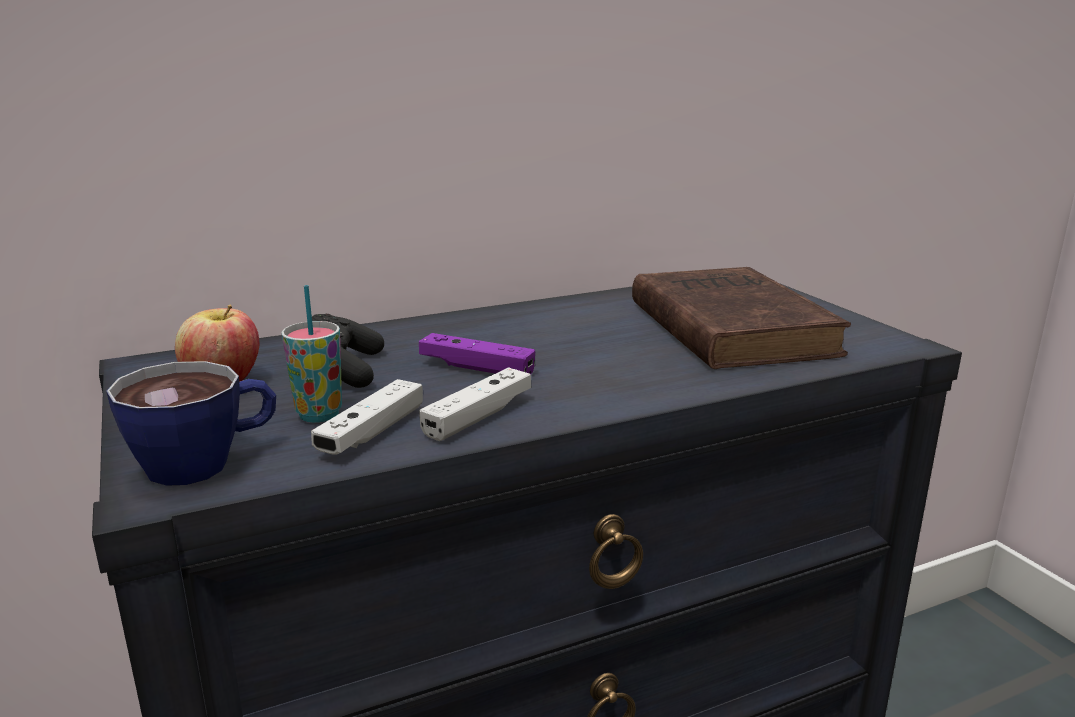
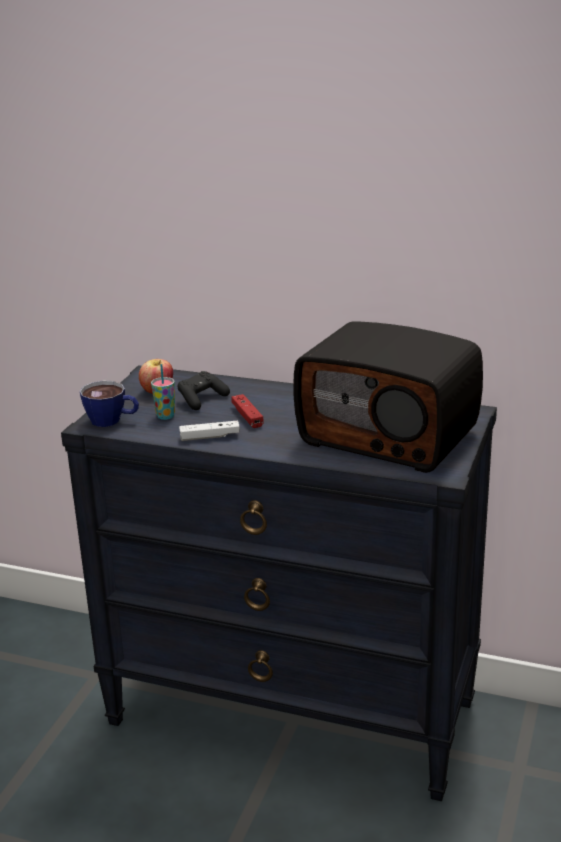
camera: 45 degrees right, 5 degrees up
(372, 432) = (169, 429): white game controller -> none
(476, 368) = (247, 416): purple game controller -> red game controller
(727, 326) = (390, 435): brown book -> radio

